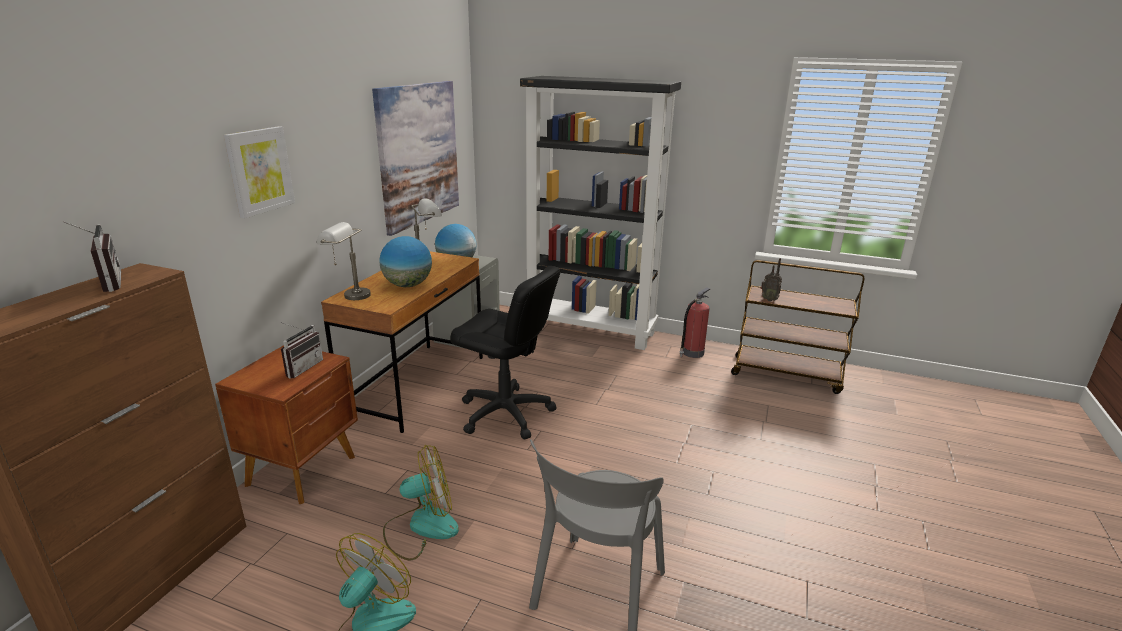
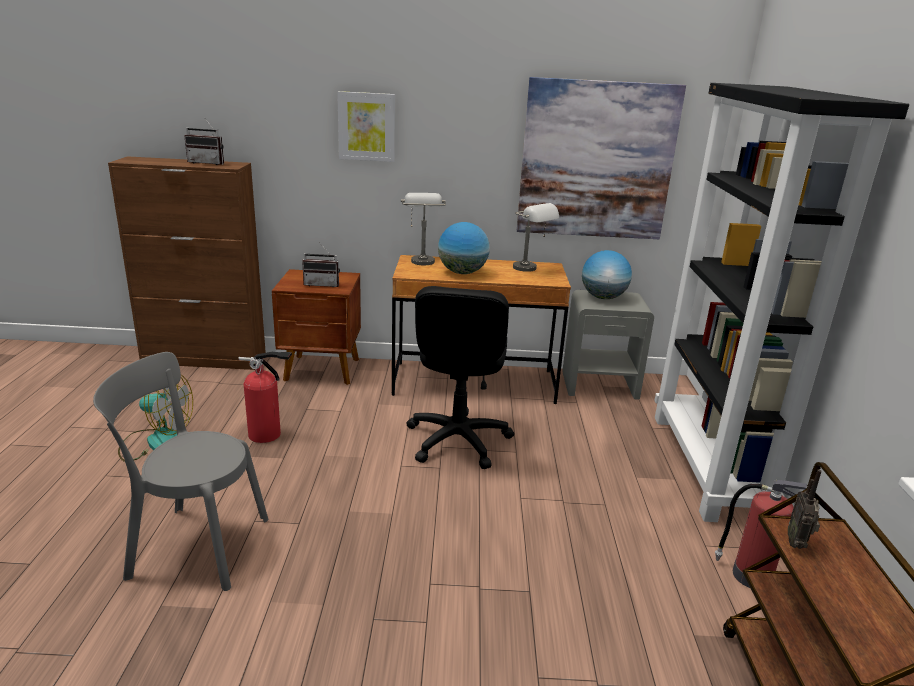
camera: 70 degrees right, 0 degrees up
(103, 284) = (208, 163): radio -> radio turned 60 degrees clockwise
(421, 527) = (268, 435): fan -> fire extinguisher

